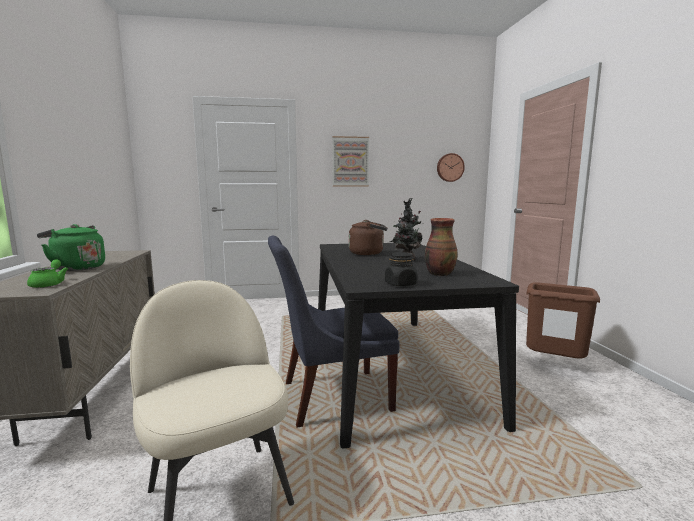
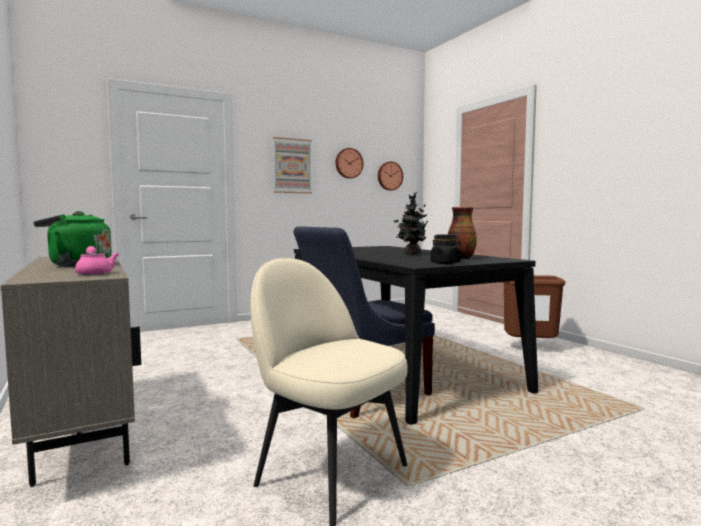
camera: 20 degrees left, 5 degrees down
(49, 284) = (95, 273): green teapot -> pink teapot
(368, 253) = (363, 251): brown kettle -> none
(406, 157) = (348, 163): none -> wall clock

